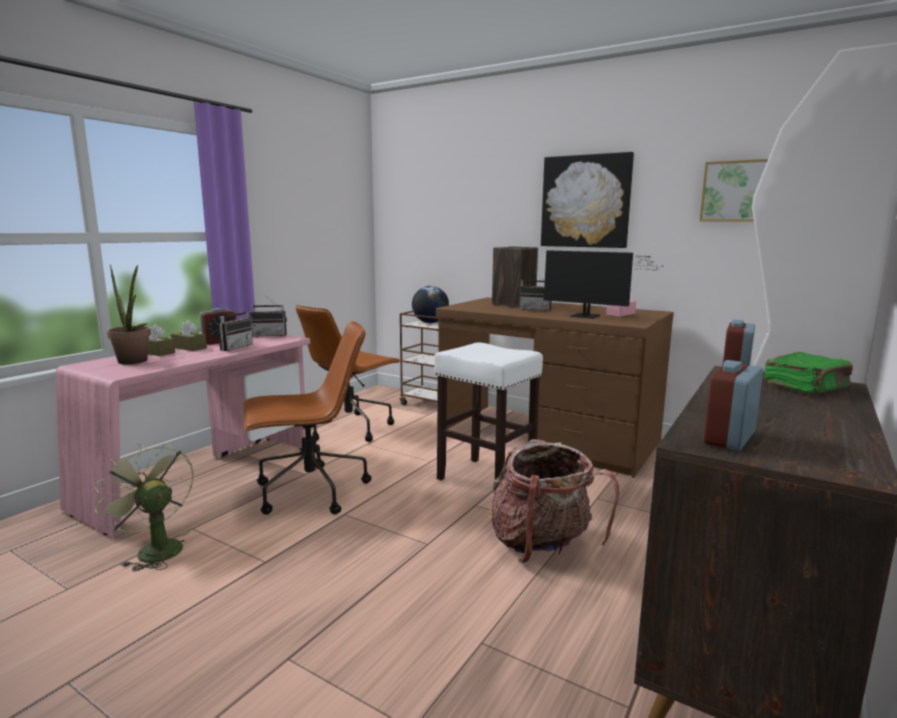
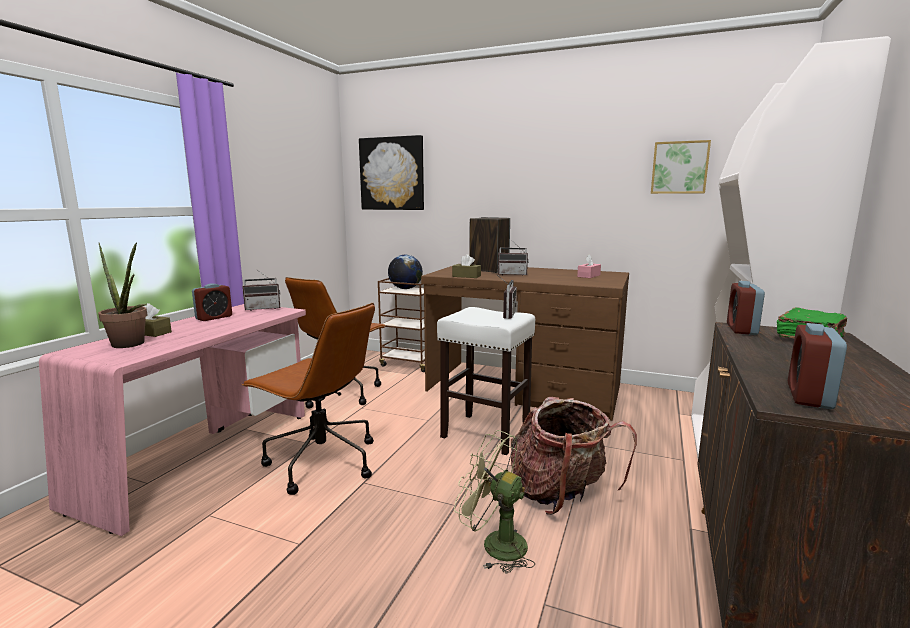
camera: 10 degrees left, 0 degrees up
(154, 549) = (172, 544): green fan -> green fan (494, 544)
(189, 347) = (184, 325): brown tissue box -> brown tissue box (466, 276)
(233, 347) = (232, 323): radio -> radio (505, 315)
(309, 492) = (320, 462): brown office chair -> brown office chair turned 60 degrees clockwise
(585, 201) = (548, 176): picture -> picture (392, 174)
(589, 316) = (564, 279): monitor -> none

